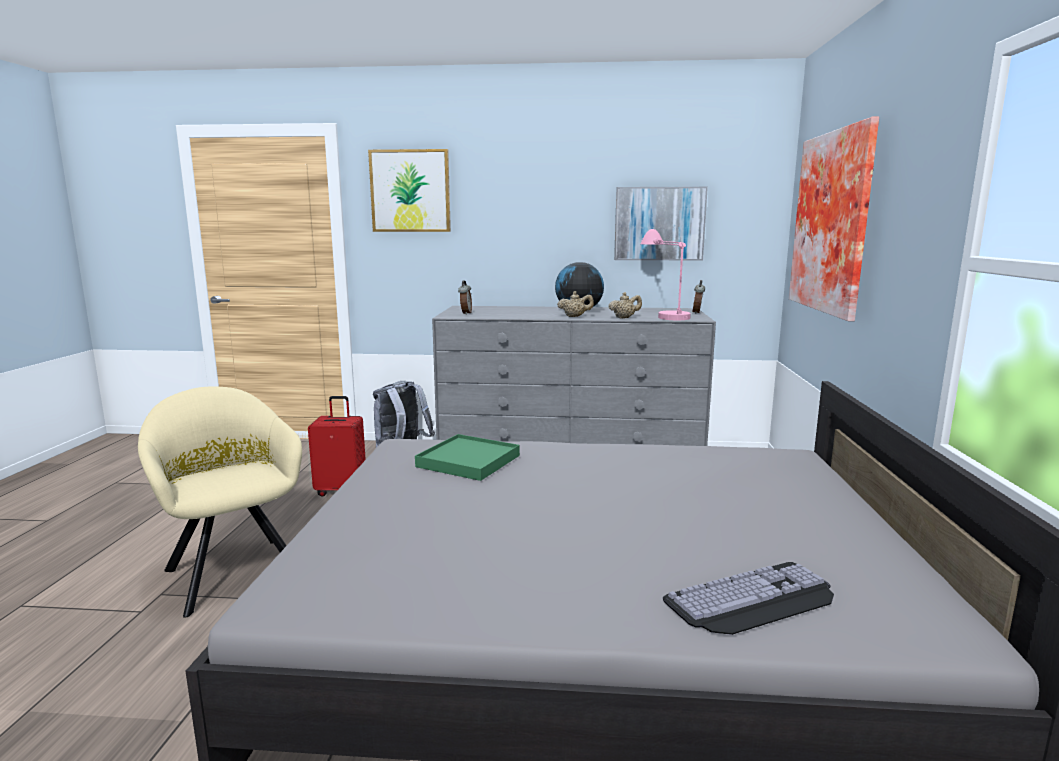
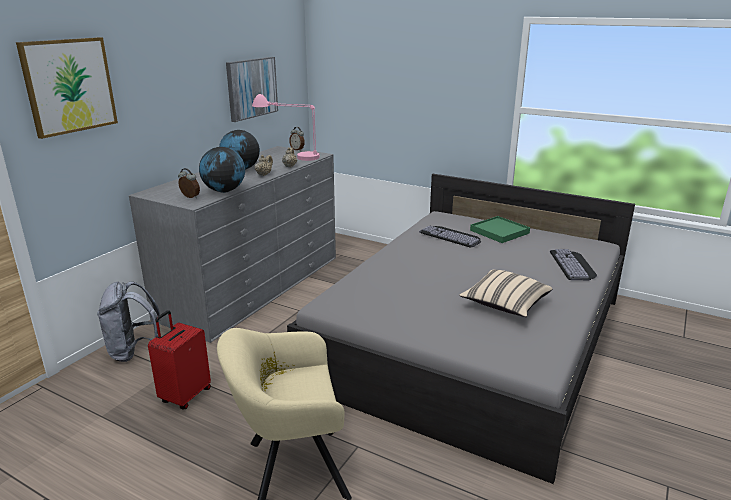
camera: 65 degrees left, 10 degrees up
(469, 461) = (382, 288): green tray -> green tray (499, 232)
(485, 546) = (505, 305): none -> beige pillow
(498, 316) = (224, 191): none -> globe
(710, 471) = (452, 236): none -> keyboard
(836, 222) = (382, 82): picture -> none

